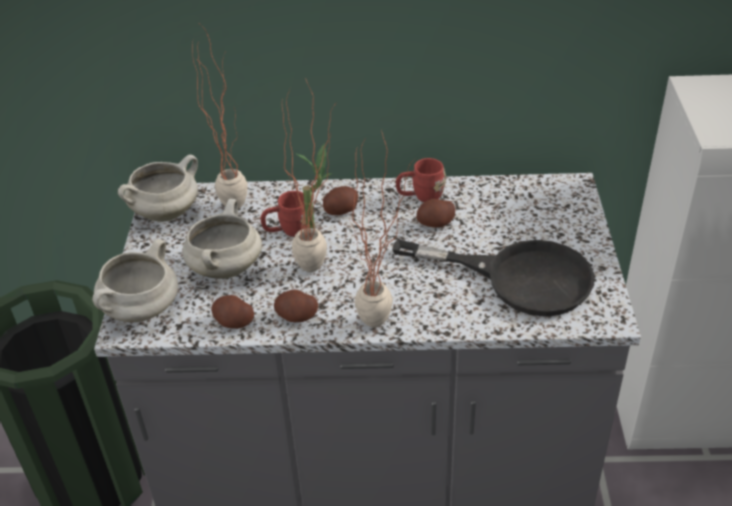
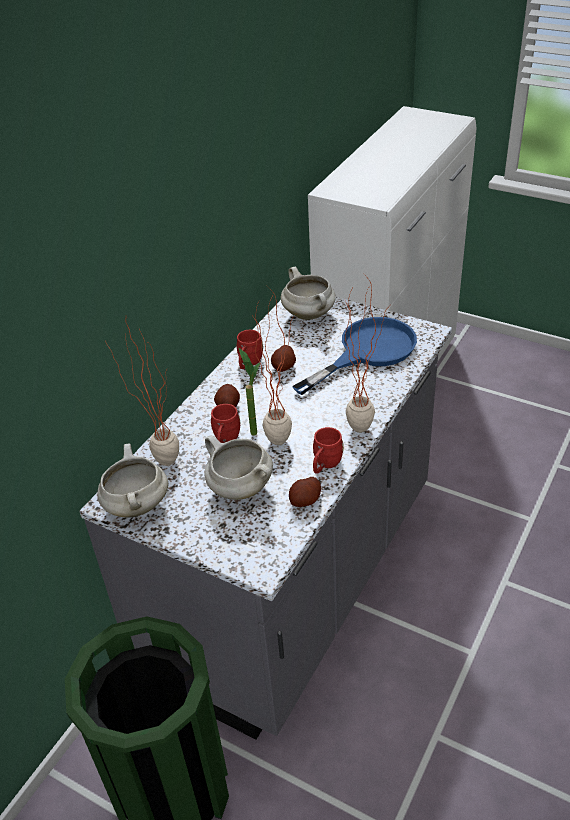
camera: 60 degrees left, 0 degrees up
(141, 311) = (250, 552): white cooking pot -> white cooking pot (309, 314)
(297, 316) = (325, 465): potato -> red mug
(519, 277) = (367, 351): black frying pan -> blue frying pan

